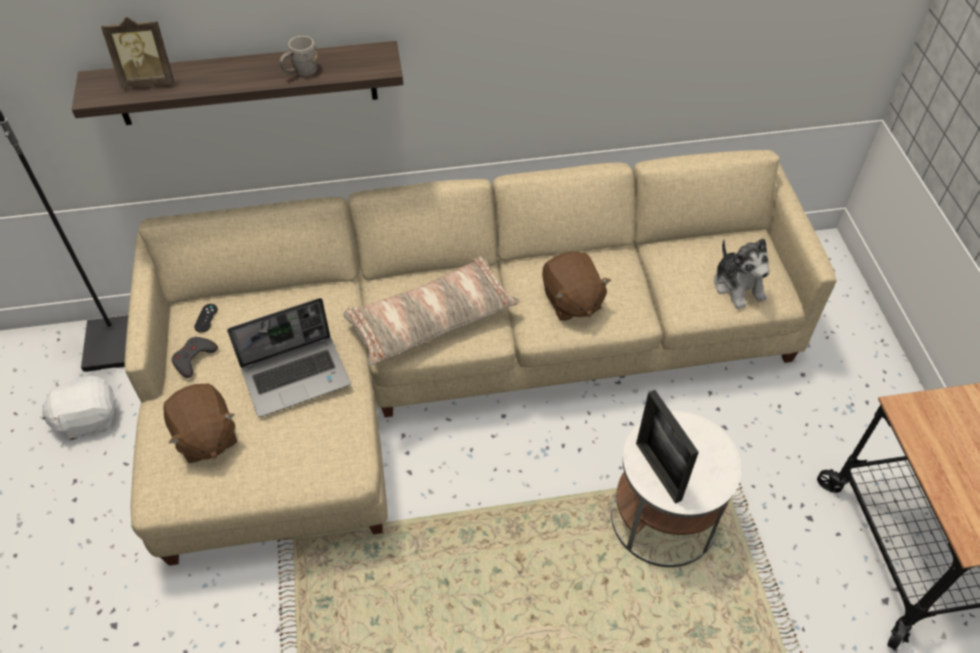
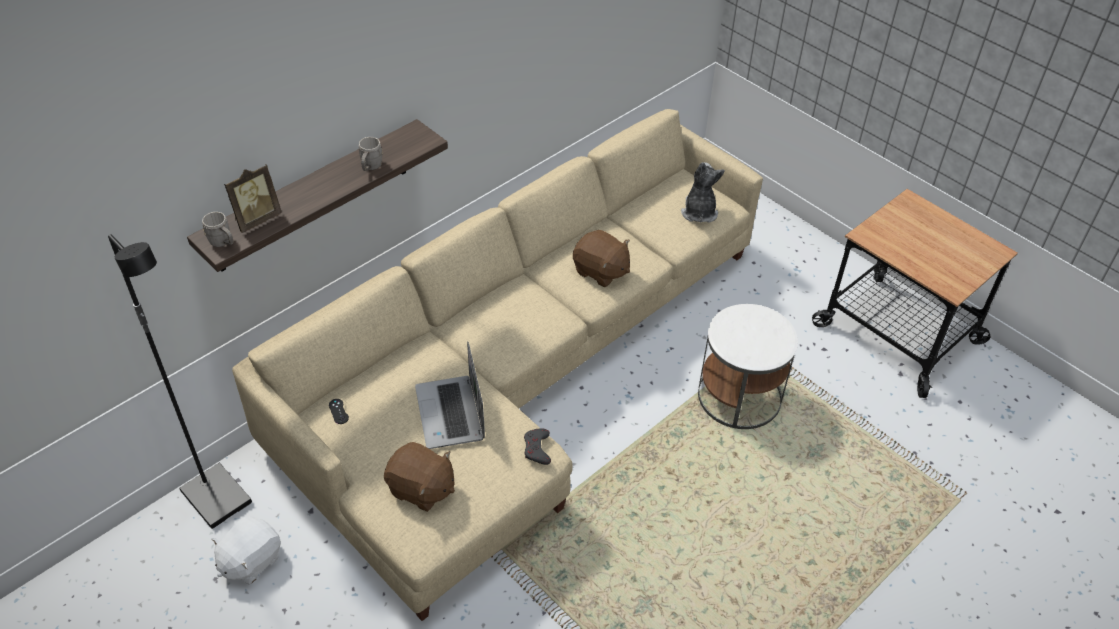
camera: 35 degrees left, 5 degrees down
(99, 91) = (223, 243): none -> grey mug
(194, 358) = (358, 443): grey game controller -> grey game controller (537, 449)
(297, 376) = (451, 414): laptop -> laptop turned 135 degrees clockwise
(431, 319) = (513, 330): pillow -> none
(658, 471) = (745, 349): picture frame -> none
(738, 286) = (699, 212): plush toy -> plush toy turned 120 degrees counterclockwise

